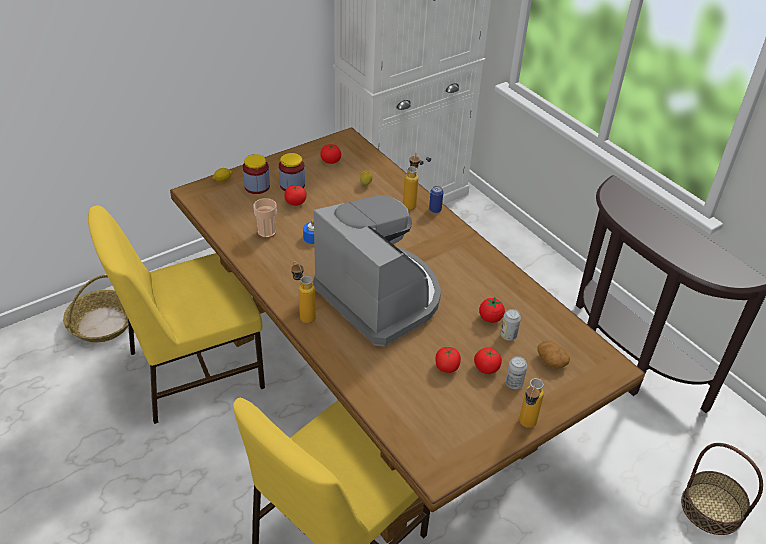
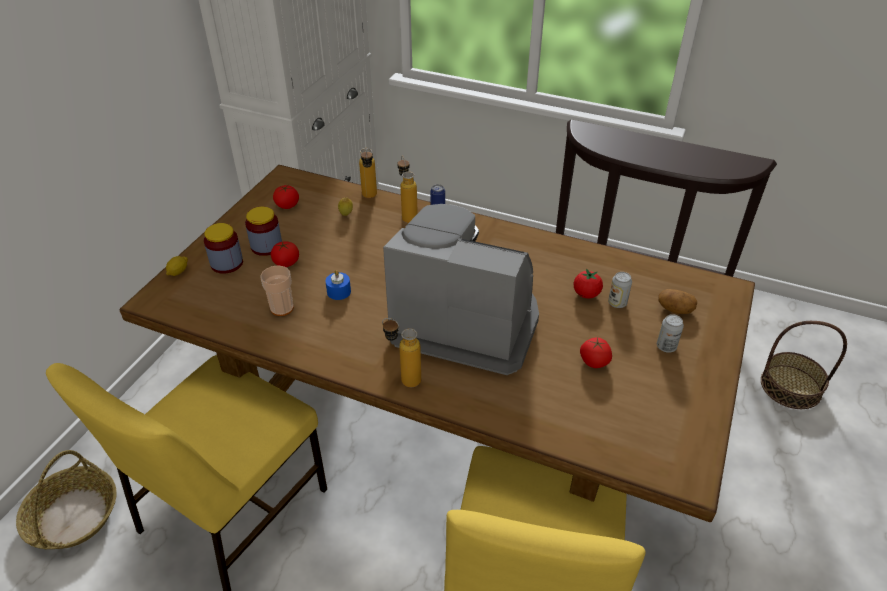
camera: 30 degrees left, 0 degrees up
(486, 368) = (629, 344): tomato -> none
(525, 427) = (716, 383): bottle -> bottle (370, 198)

